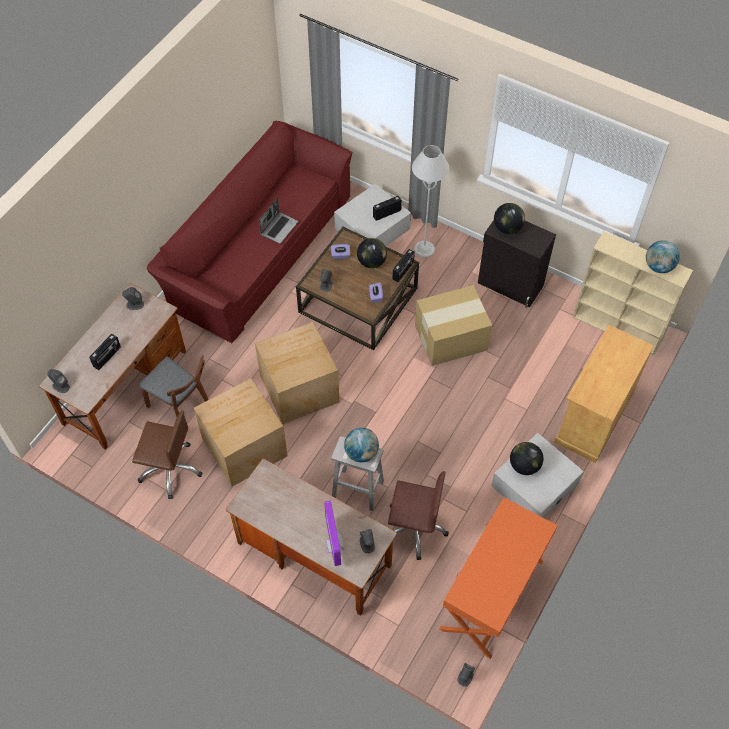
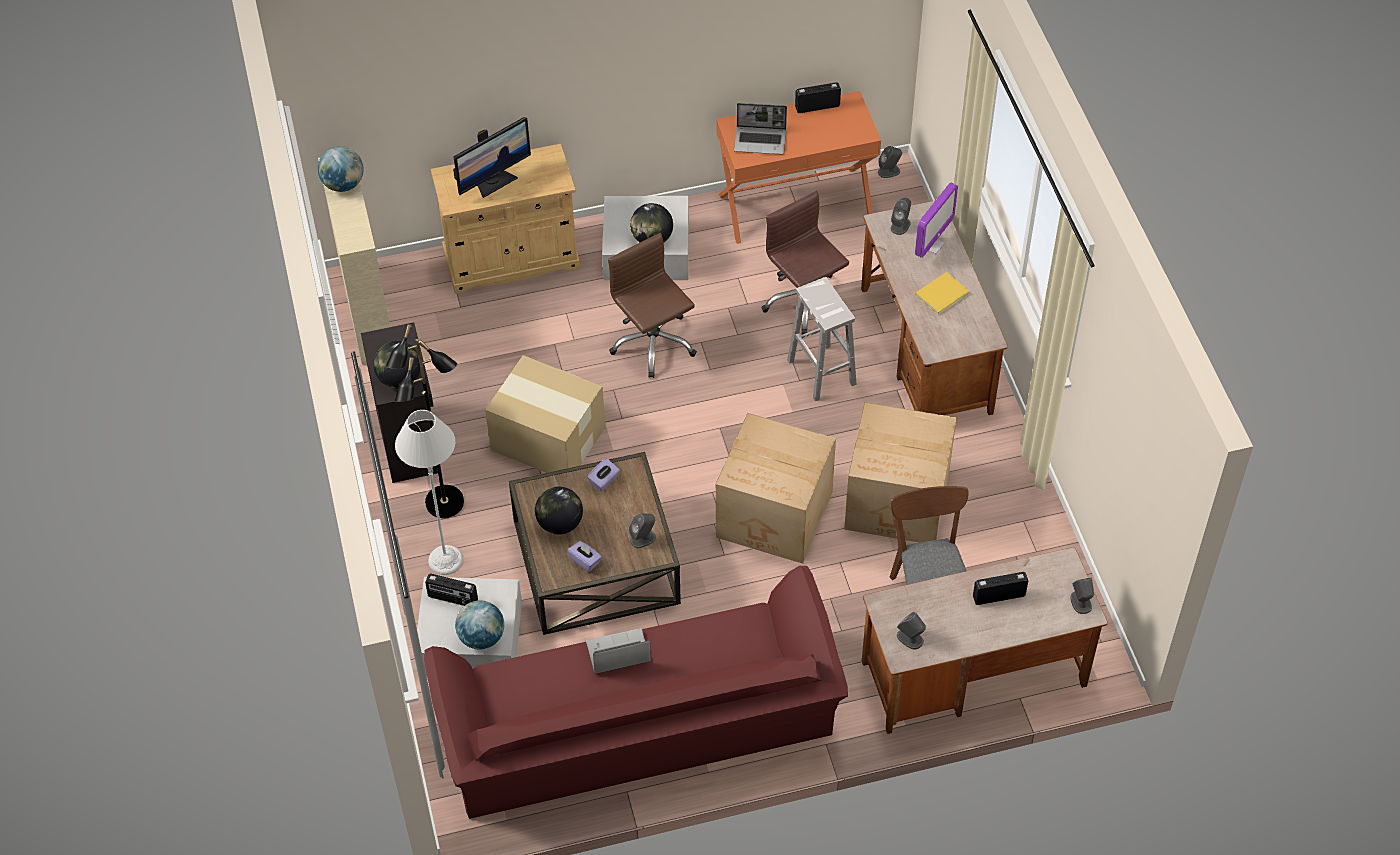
camera: 135 degrees left, 5 degrees down
(170, 469) = (999, 539): brown office chair -> brown office chair (652, 343)
(297, 513) = (940, 294): none -> yellow book
(361, 453) = (820, 300): globe -> globe (482, 637)
(403, 271) = (538, 484): radio -> radio (817, 106)
(457, 271) = (445, 503): none -> black floor lamp
(512, 531) = (760, 141): none -> laptop
(612, 365) = (494, 181): none -> monitor

